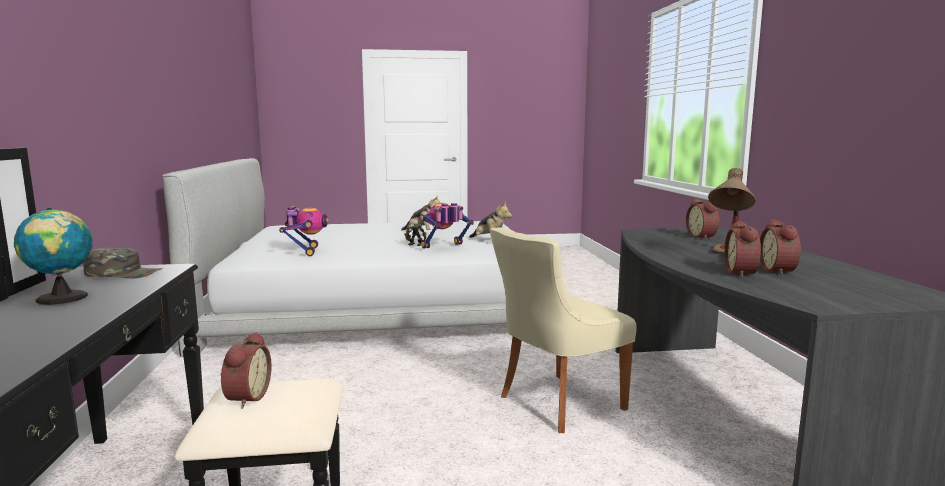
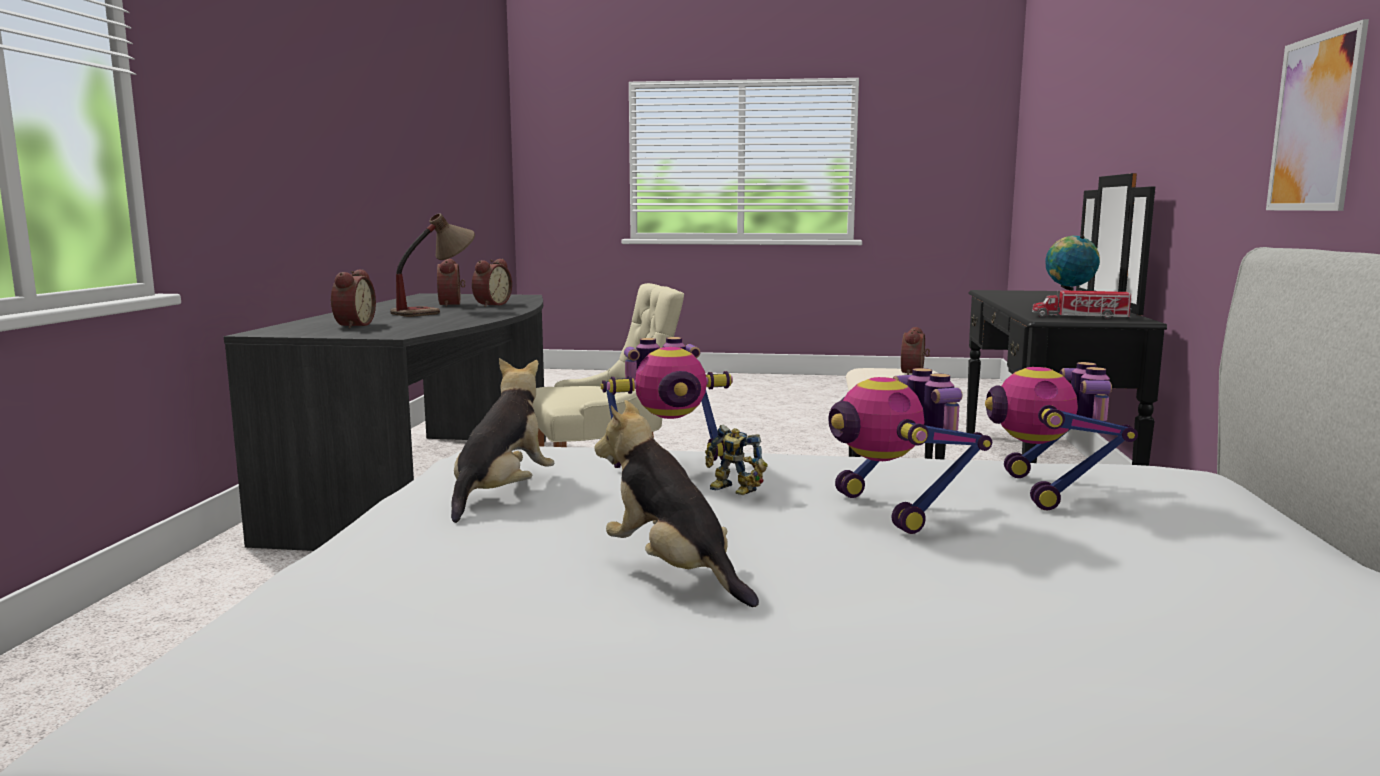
camera: 165 degrees left, 0 degrees up
(124, 273) = (1080, 317): green cap -> toy truck
(127, 113) = (1315, 123): none -> picture
(364, 243) = (894, 510): none -> toy robot
(489, 241) = (502, 494): plush toy -> plush toy turned 45 degrees clockwise
(779, 271) = (452, 304): alarm clock -> alarm clock turned 150 degrees clockwise

